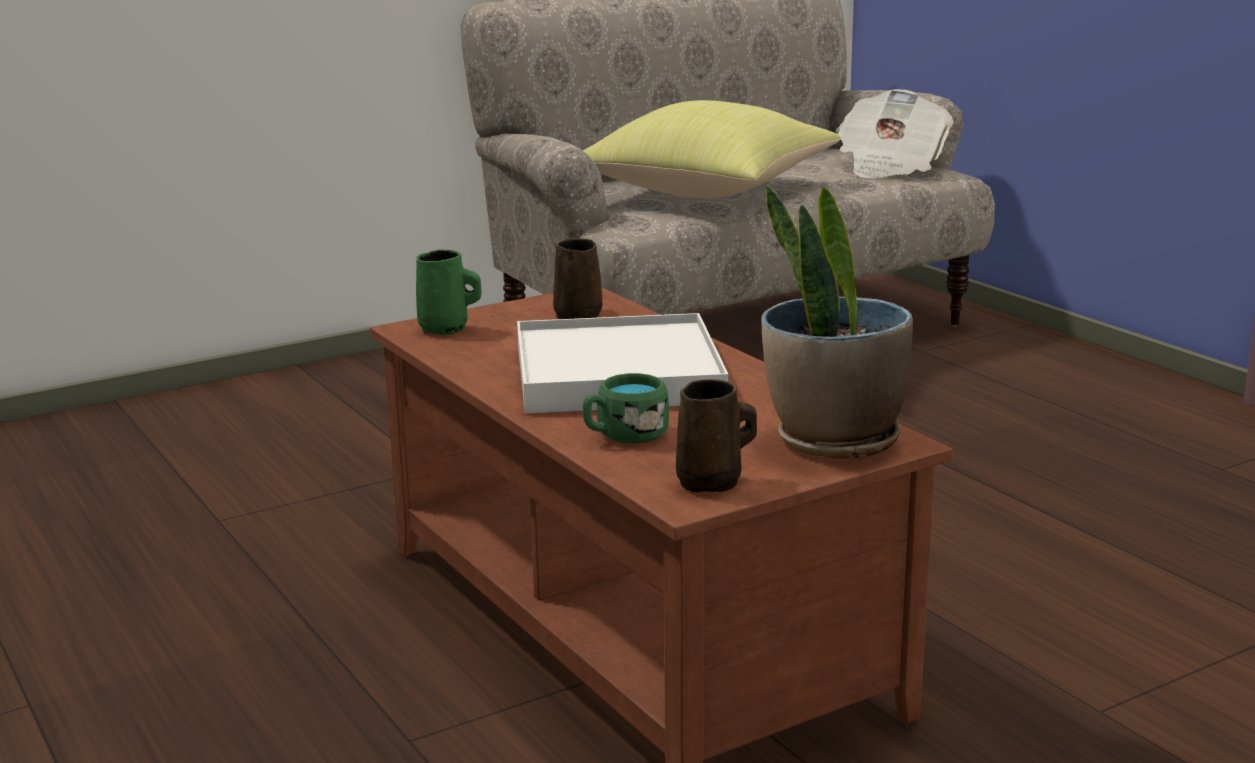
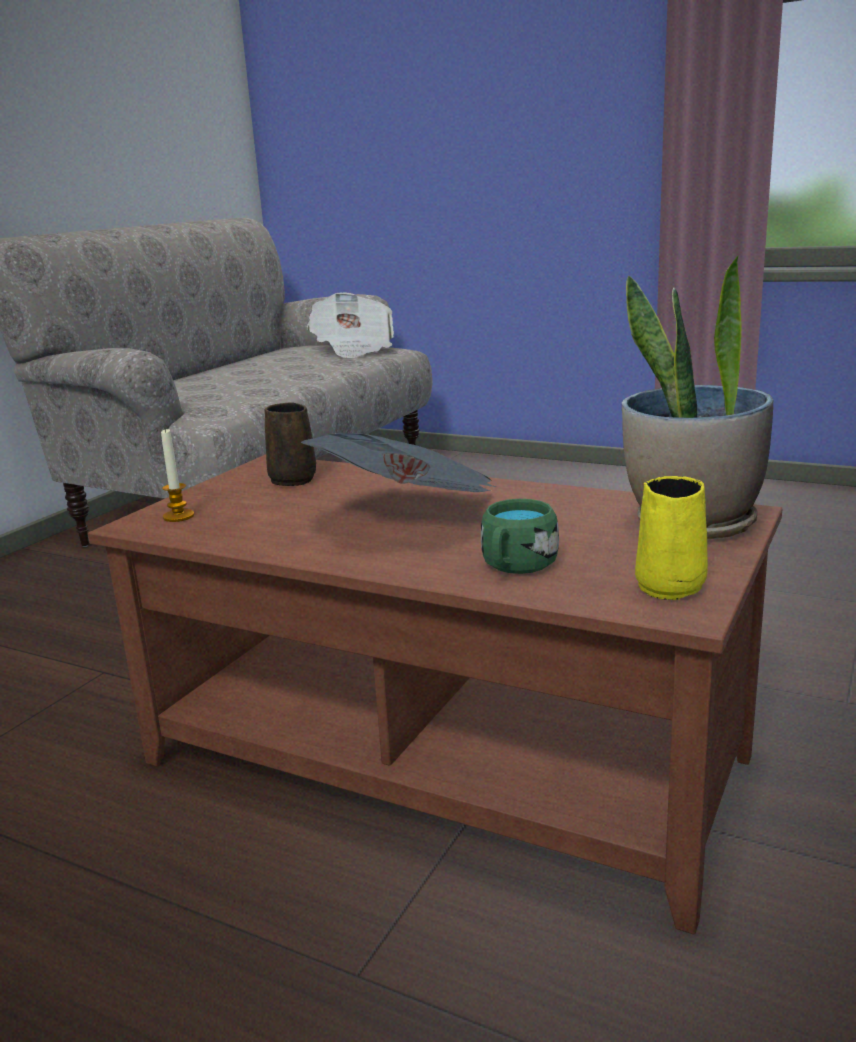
camera: 30 degrees left, 0 degrees up
(447, 329) = (178, 516): green mug -> candle
(618, 374) = (412, 516): white tray -> newspaper
(708, 194) = (246, 384): yellow pillow -> none
(712, 482) = (672, 586): brown mug -> yellow mug

